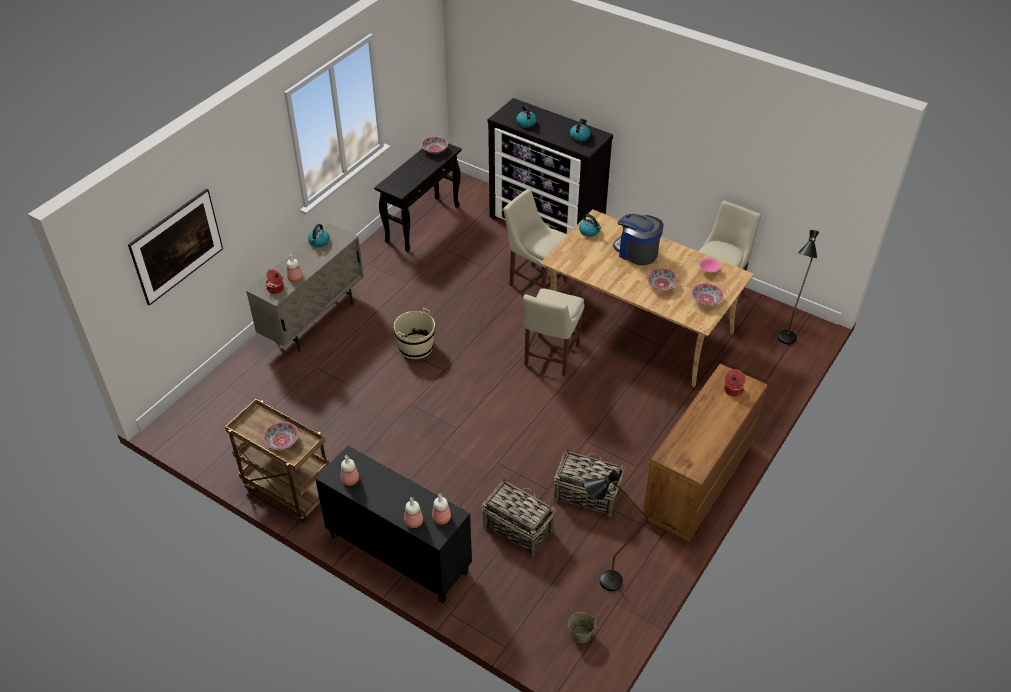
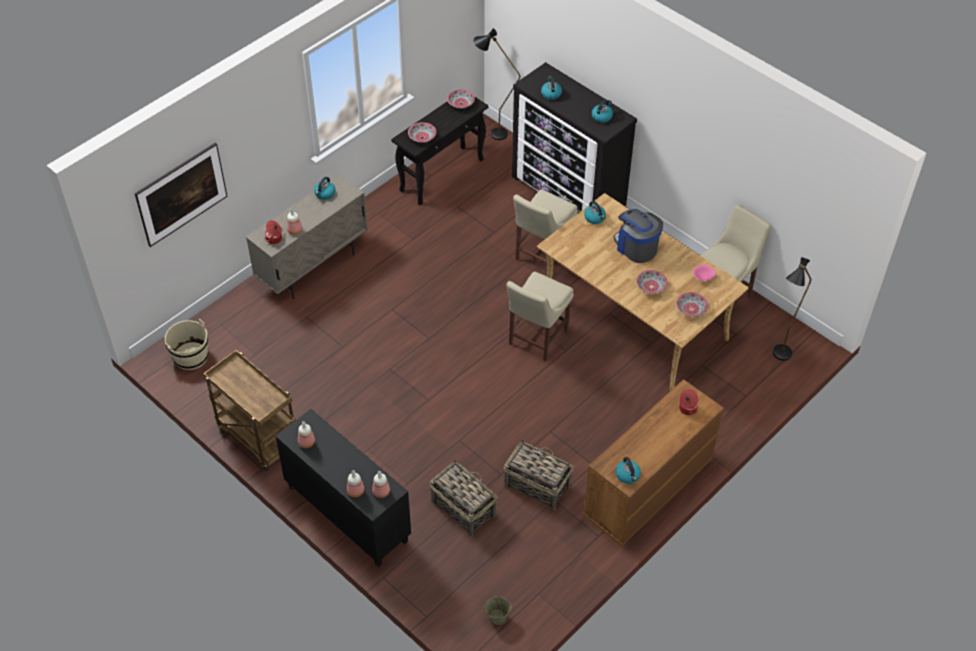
camera: 10 degrees right, 5 degrees up
(282, 441) = (253, 394): bowl -> bowl (422, 137)
(416, 347) = (406, 309): beige bucket -> beige bucket (190, 356)
(535, 282) = (541, 255): beige chair -> beige chair turned 105 degrees counterclockwise
(602, 581) = (529, 571): black floor lamp -> black floor lamp (492, 134)
(693, 462) = (628, 475): none -> kettle

